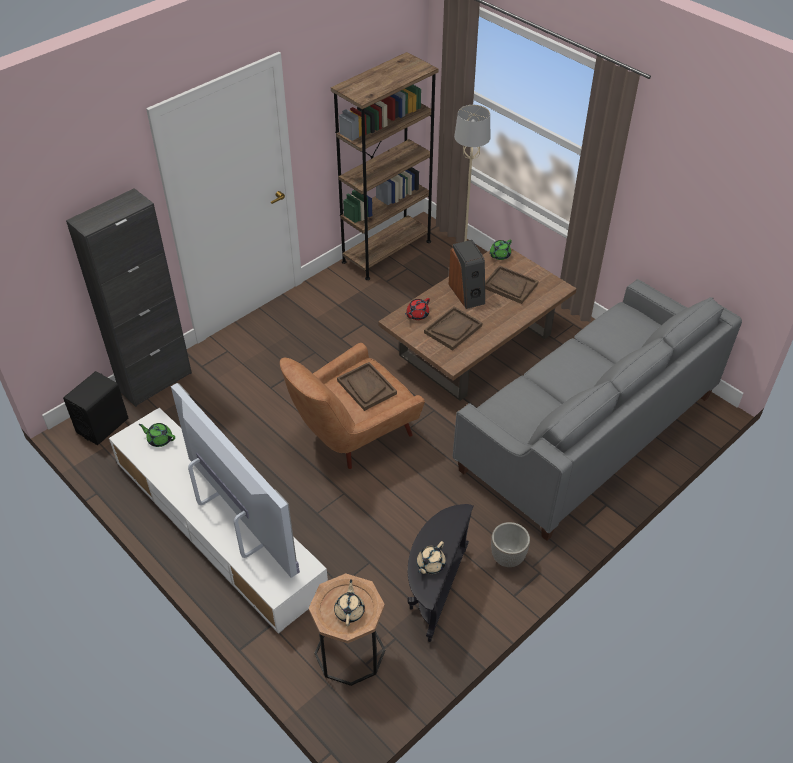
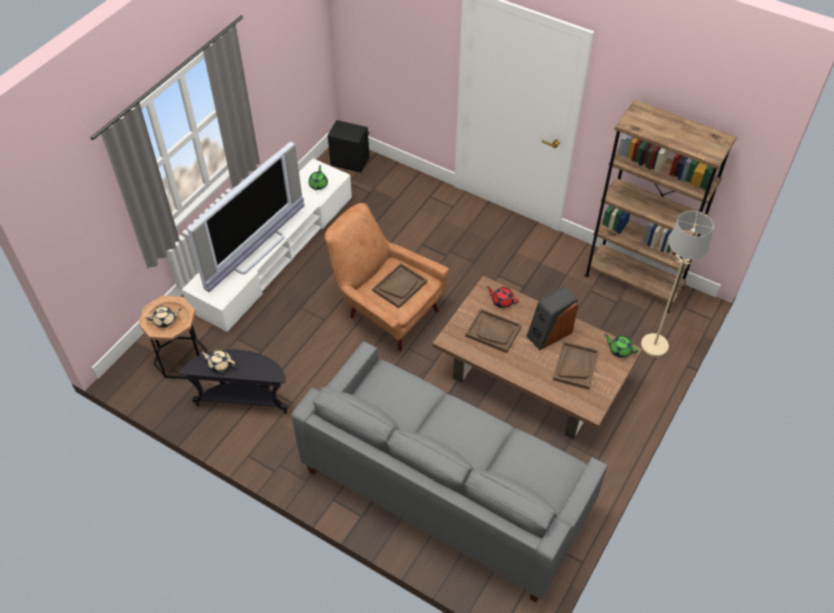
camera: 75 degrees right, 5 degrees up
(155, 381) = (403, 175): black cabinet -> none
(507, 558) = (284, 445): planter -> none

